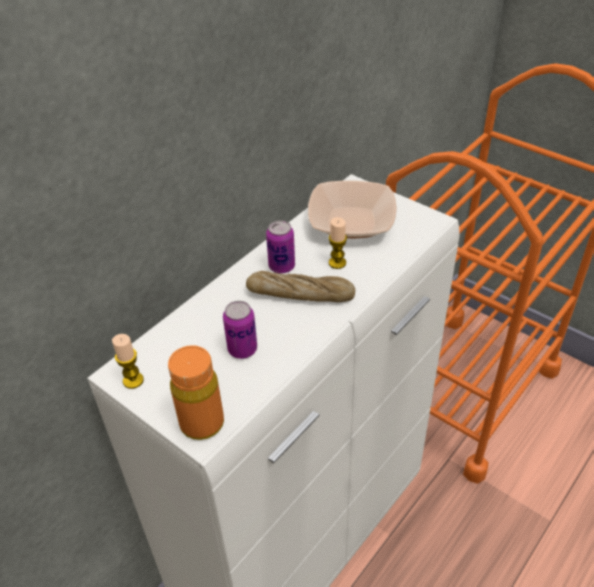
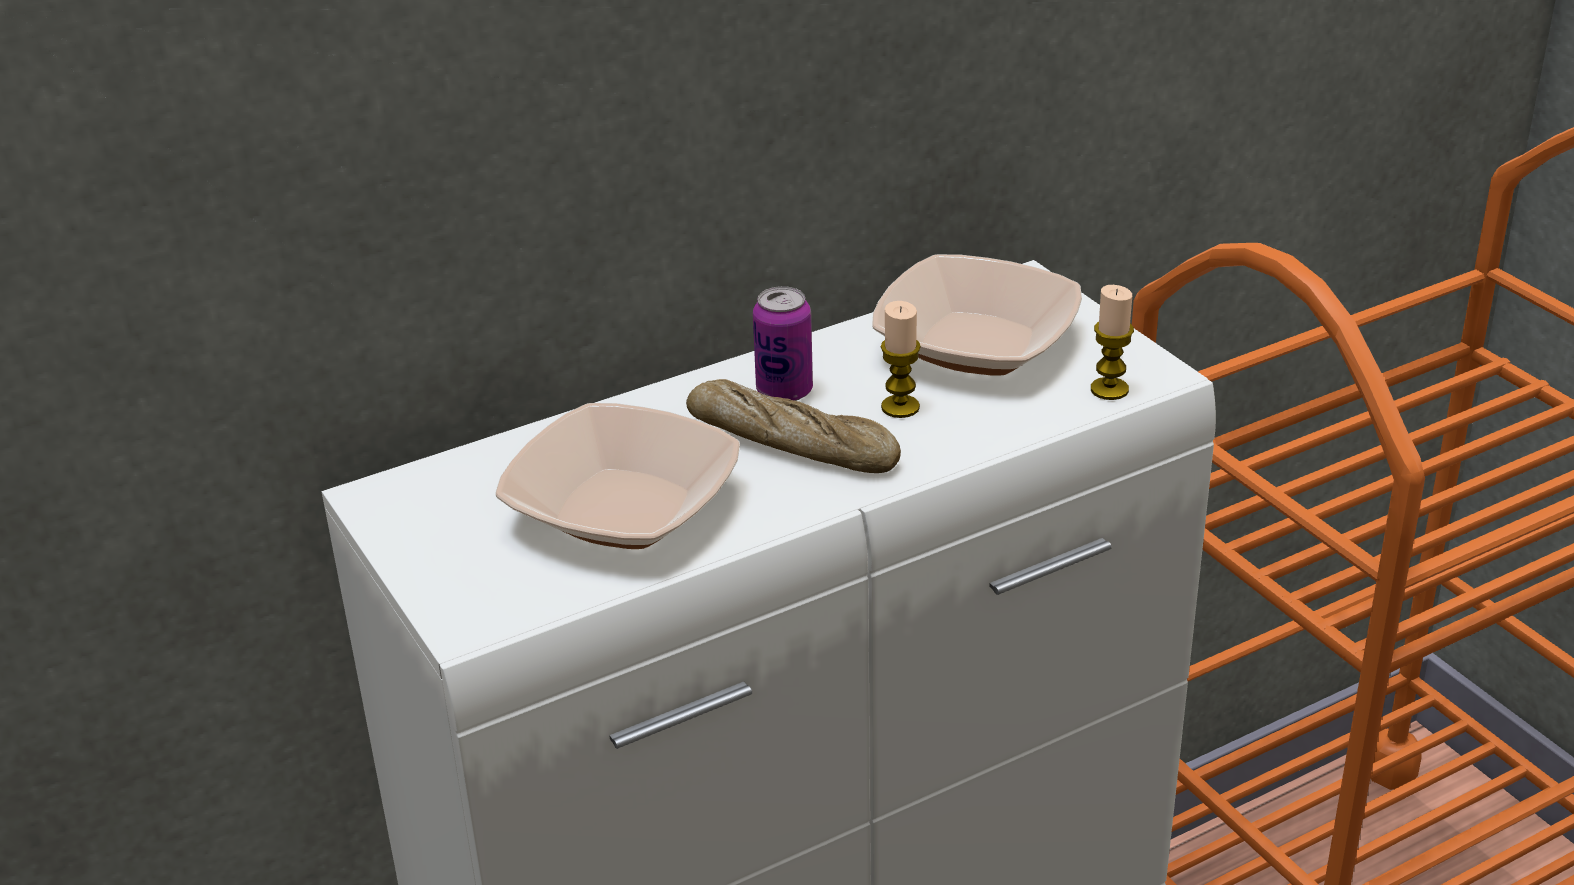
camera: 20 degrees right, 10 degrees down
(133, 380) = (397, 512): candle -> candle (1109, 389)
(202, 423) = (479, 604): orange bottle -> none
(242, 349) = (623, 508): can -> bowl

